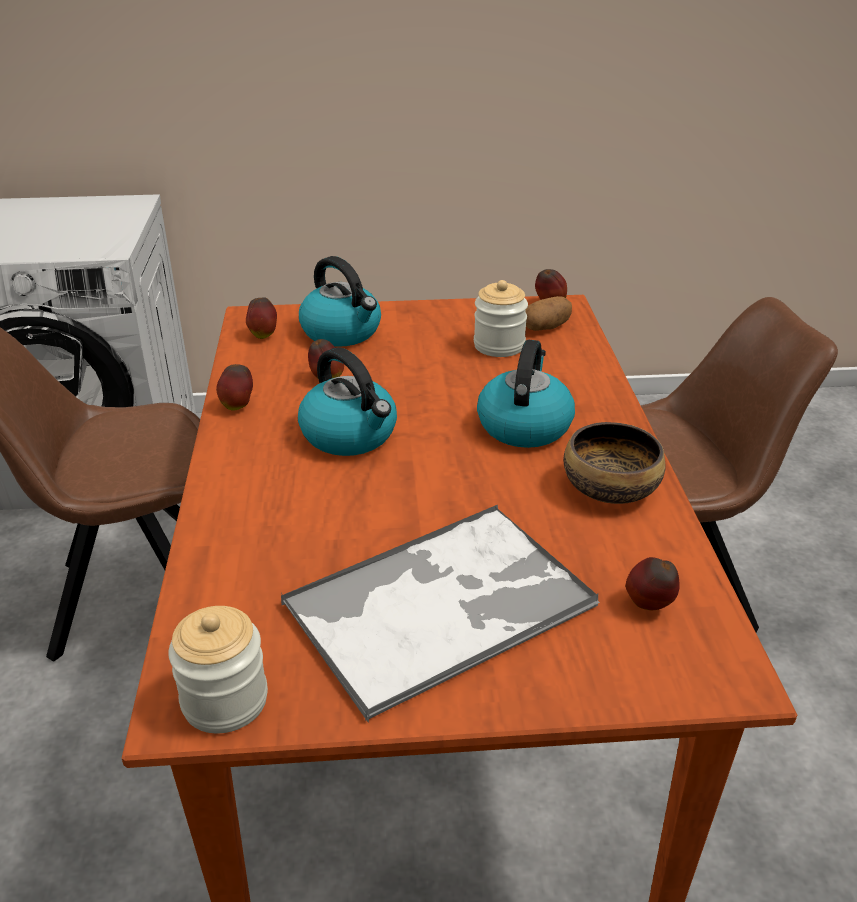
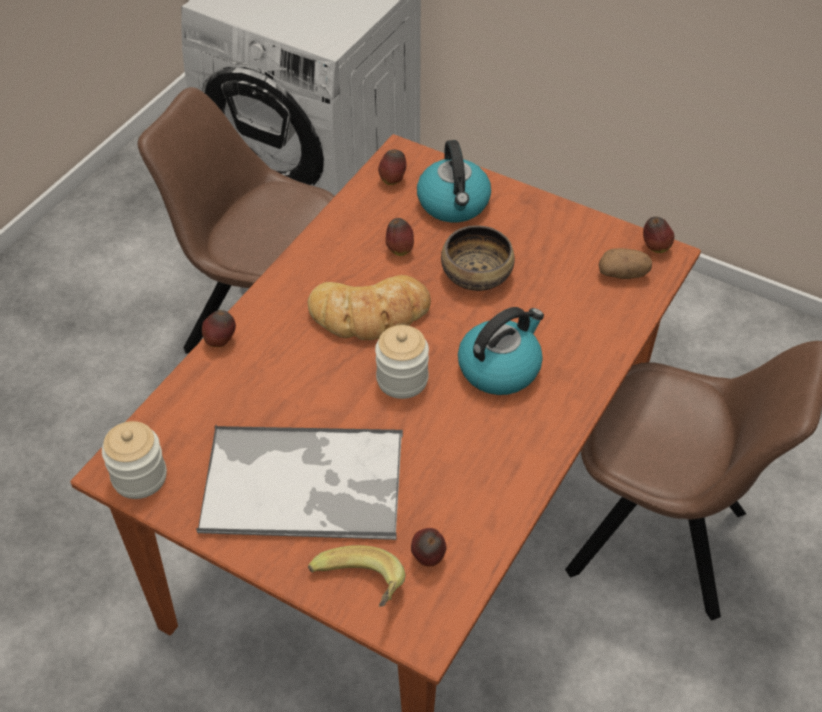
camera: 35 degrees right, 15 degrees up
(238, 406) = (318, 248): apple -> apple (221, 341)
(350, 435) = (370, 314): kettle -> bread
(499, 346) = (563, 276): jar -> jar (402, 379)
(609, 487) = (503, 455): bowl -> bowl (476, 274)
(618, 676) = (358, 592): none -> banana

